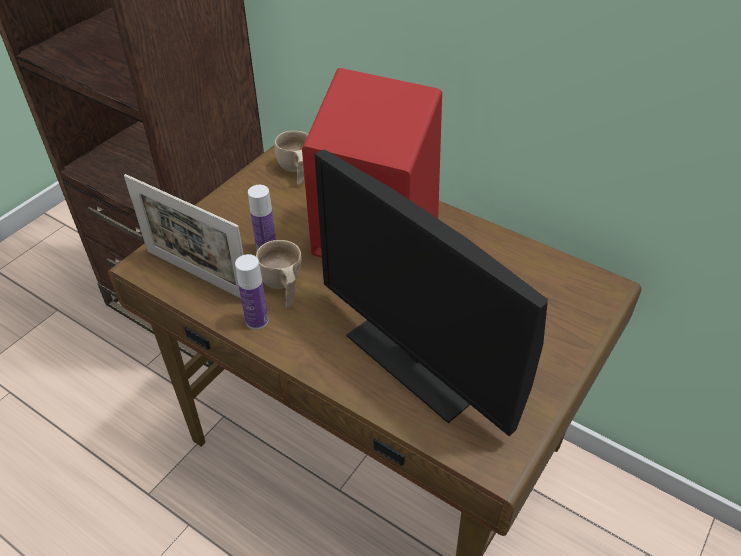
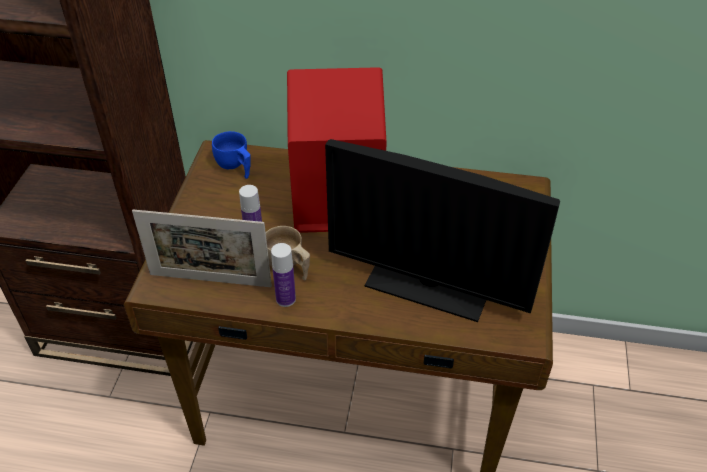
camera: 25 degrees left, 0 degrees up
(296, 171) = (235, 167): beige cup -> blue cup

